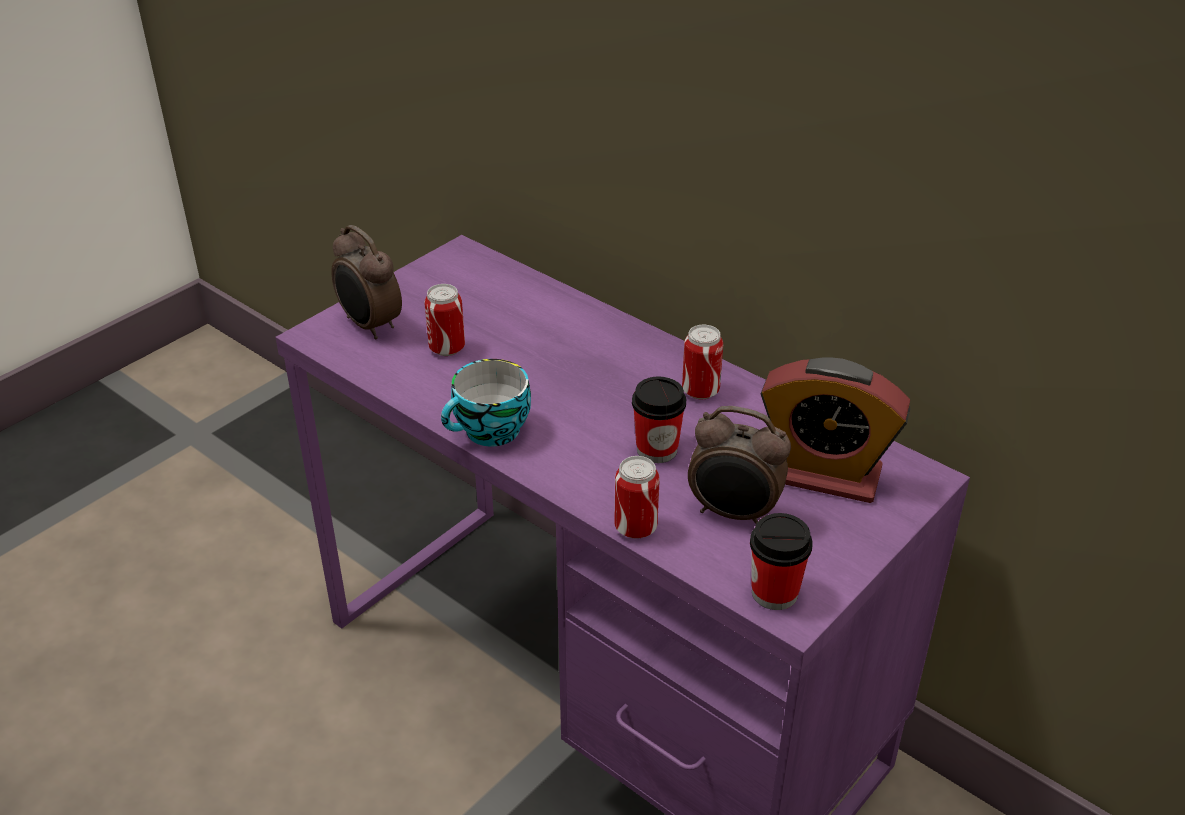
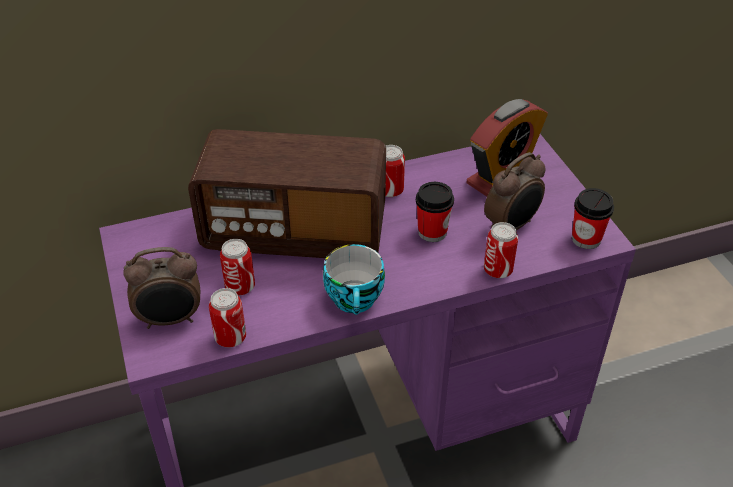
camera: 60 degrees left, 5 degrees up
(371, 371) = (230, 338): none -> can
(561, 350) = (294, 233): none -> radio

